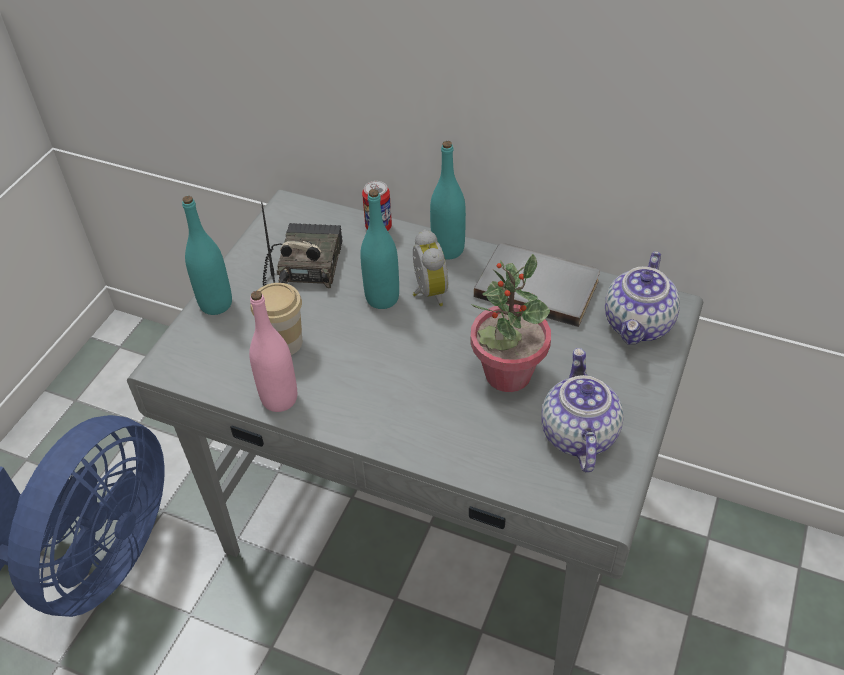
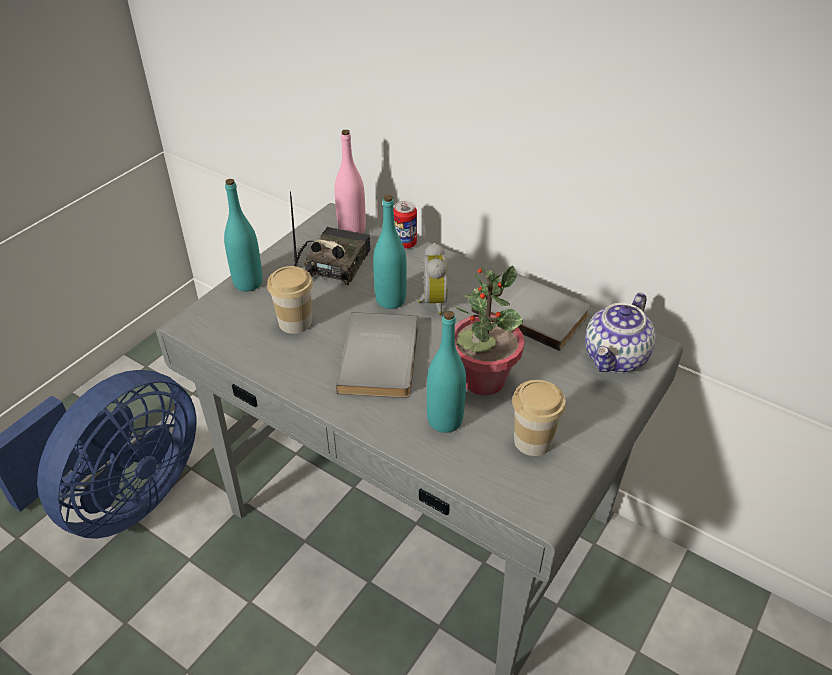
camera: 10 degrees right, 5 degrees down
(279, 399) = (276, 366): pink bottle -> pink bottle (352, 230)
(393, 368) = (383, 358): none -> grey book
(448, 249) = (460, 270): turquoise bottle -> turquoise bottle (445, 420)
(577, 434) = (532, 441): teapot -> cup

